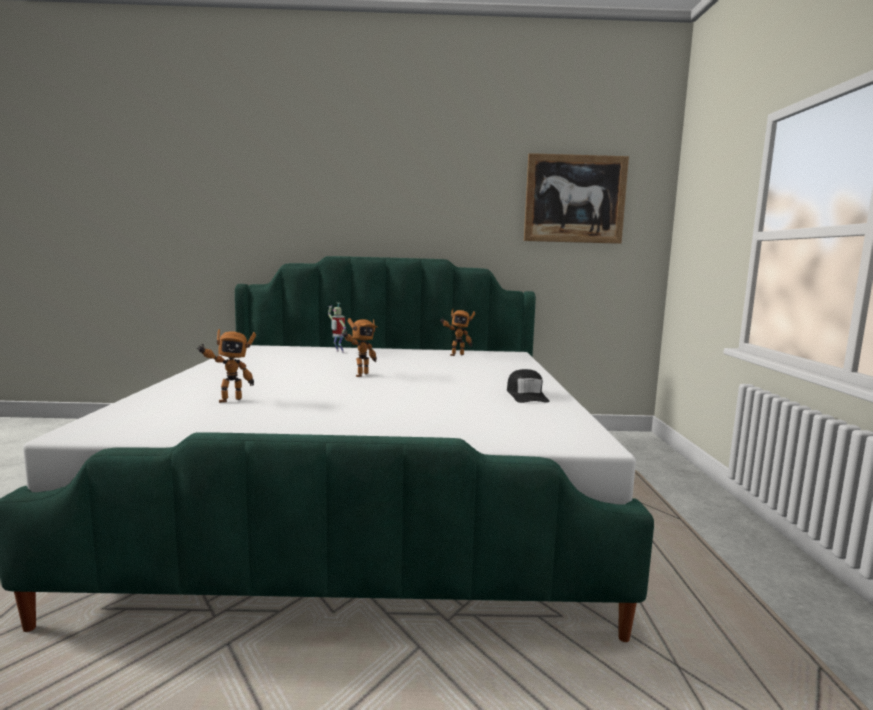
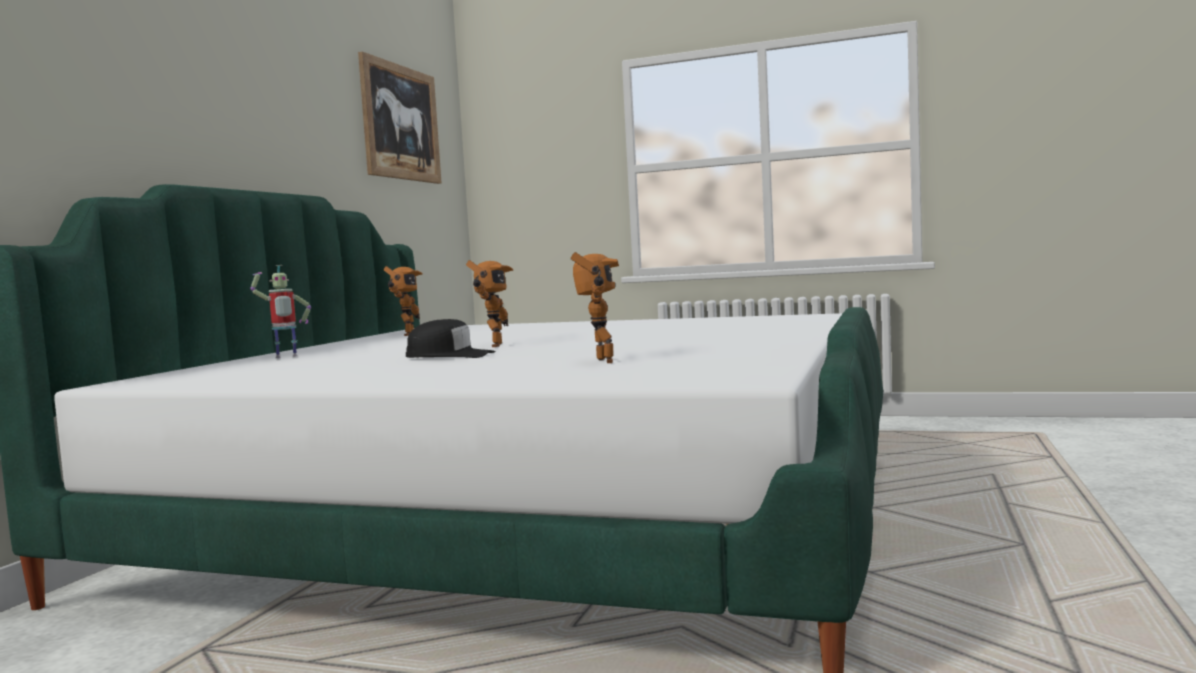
camera: 70 degrees left, 5 degrees down
(360, 375) = (492, 346): toy robot -> toy robot turned 45 degrees clockwise
(526, 395) = (655, 322): black cap -> black cap (450, 356)

